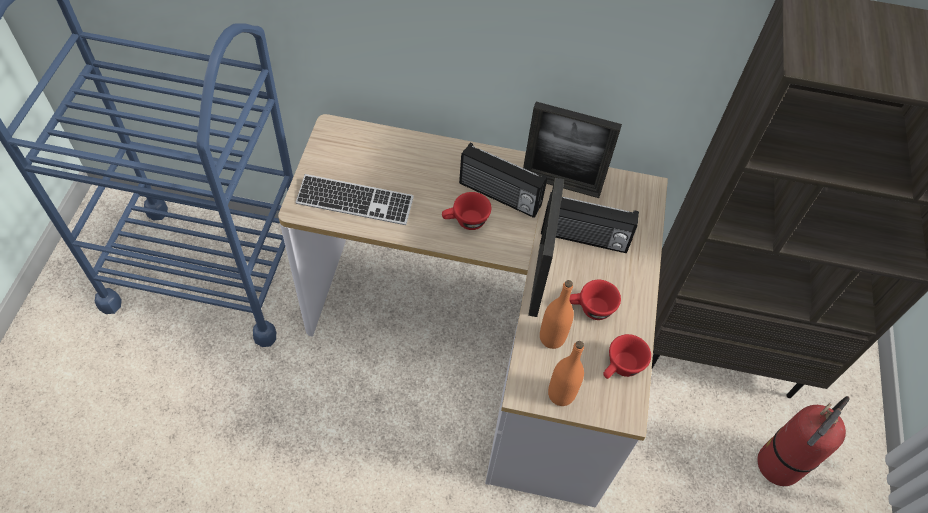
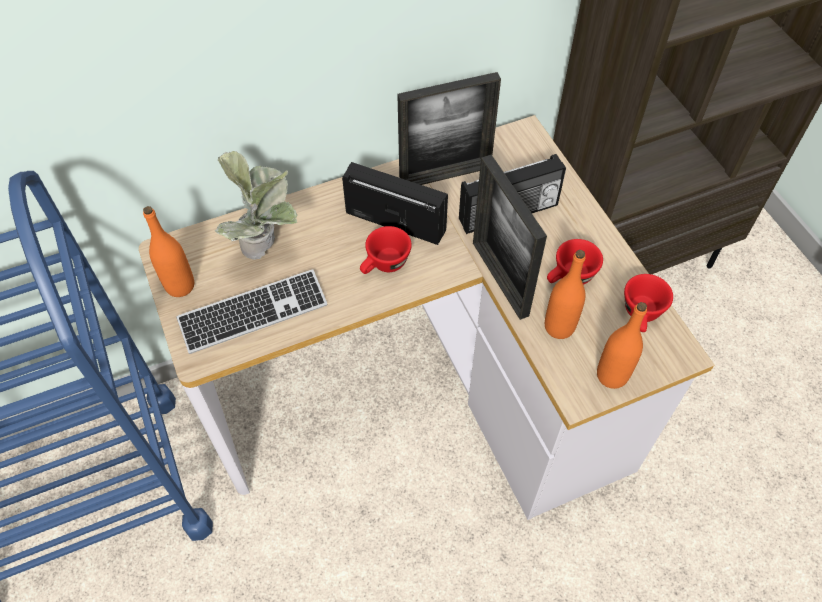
camera: 30 degrees left, 0 degrees up
(324, 156) = (180, 286): none -> orange bottle
(398, 164) = (267, 247): none -> potted plant
(499, 196) = (396, 220): radio -> radio turned 150 degrees counterclockwise
(779, 465) = (746, 330): fire extinguisher -> none

